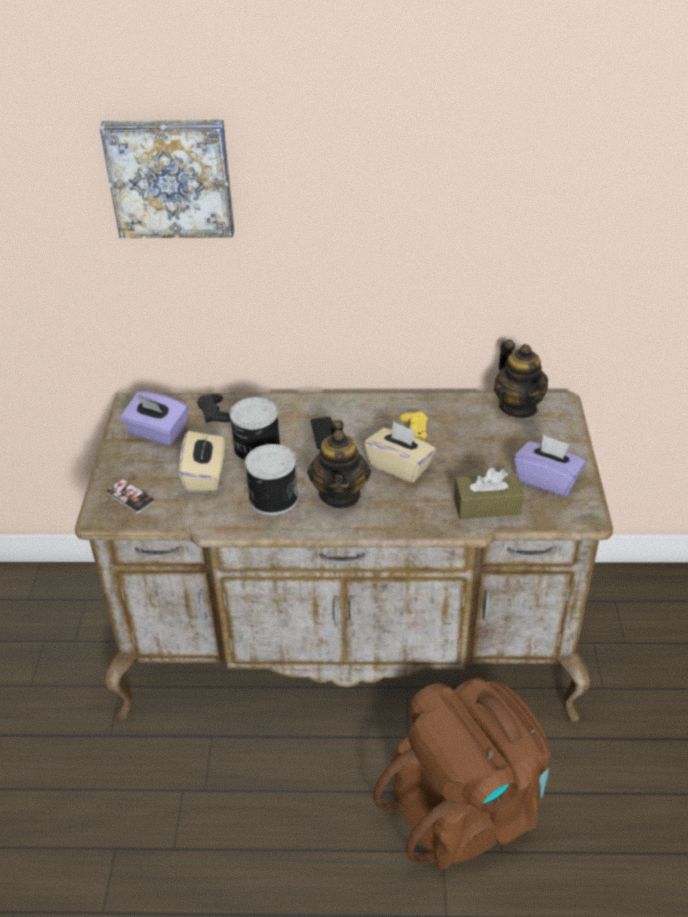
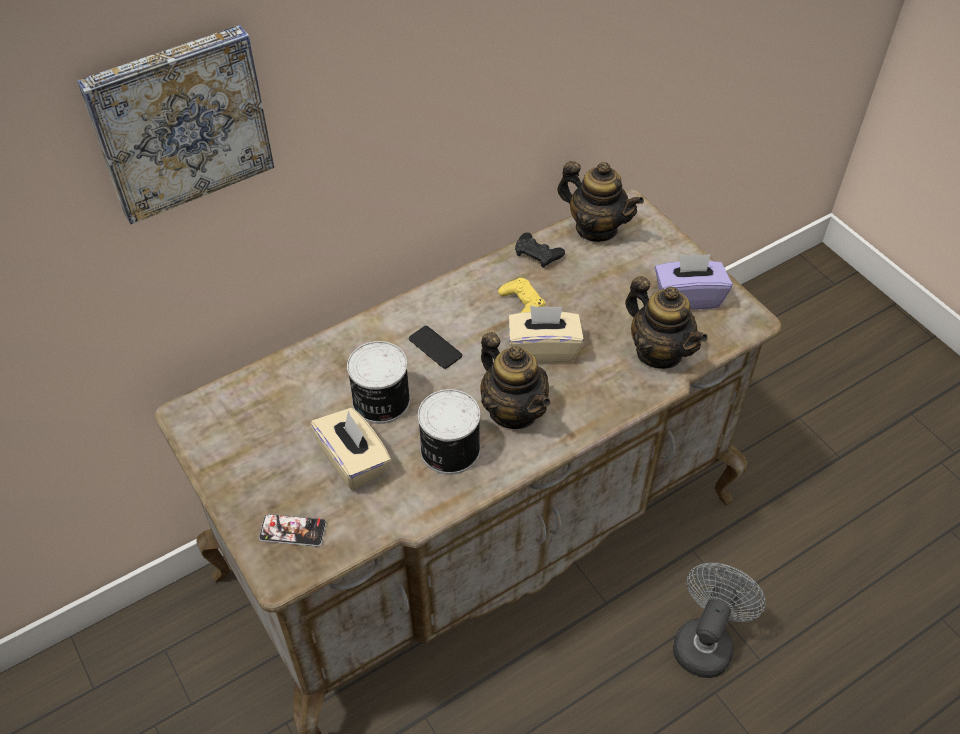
camera: 35 degrees left, 10 degrees up
(157, 433) = (250, 436): purple tissue box -> none
(214, 413) = (295, 380): black game controller -> black game controller (537, 254)
(466, 810) = (705, 641): brown backpack -> grey fan
(487, 505) = (659, 352): brown tissue box -> teapot

